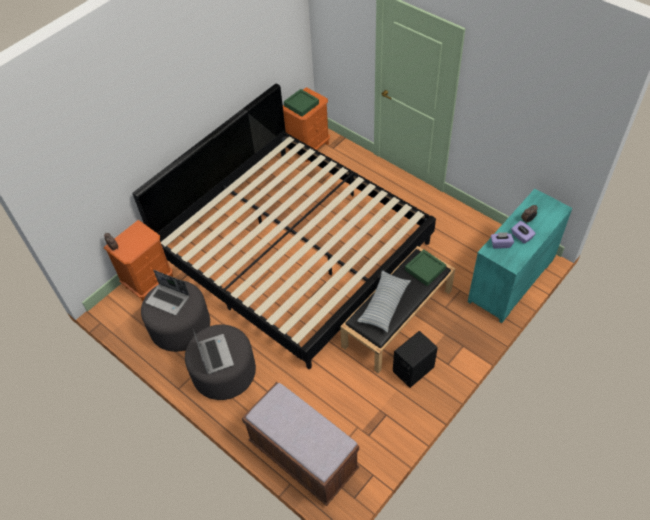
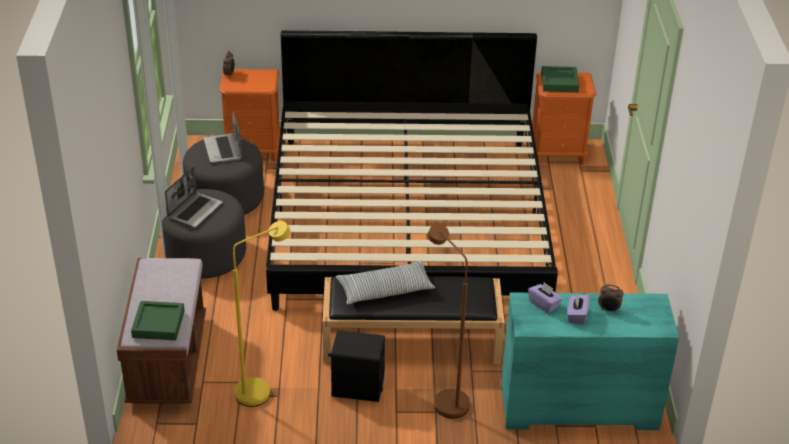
camera: 45 degrees right, 15 degrees down
(373, 420) = (261, 389): none -> yellow floor lamp
(425, 269) = (469, 296): green tray -> green tray (158, 324)
(457, 334) = (446, 399): none -> brown floor lamp

